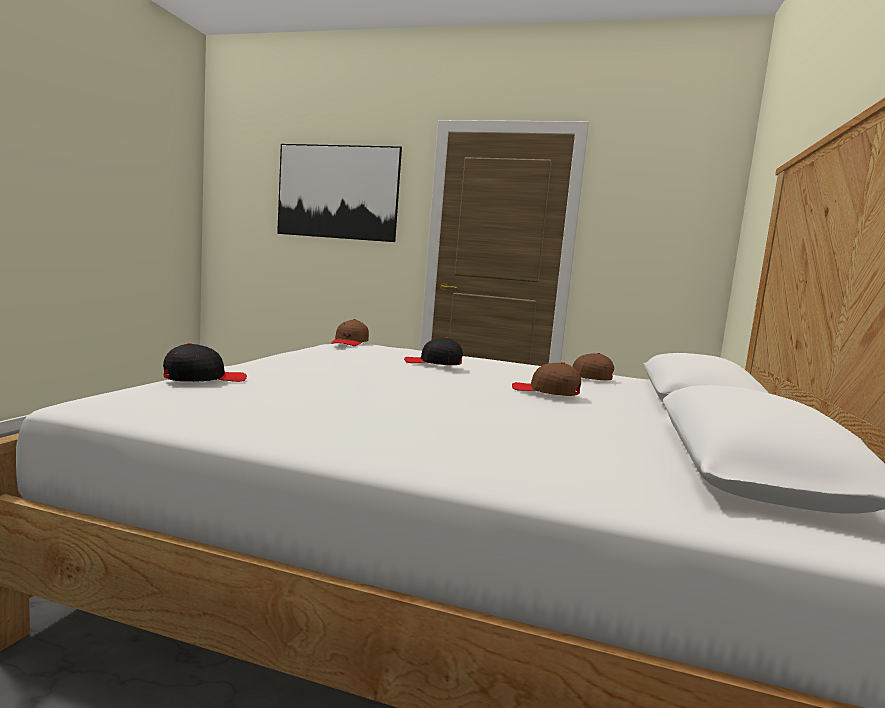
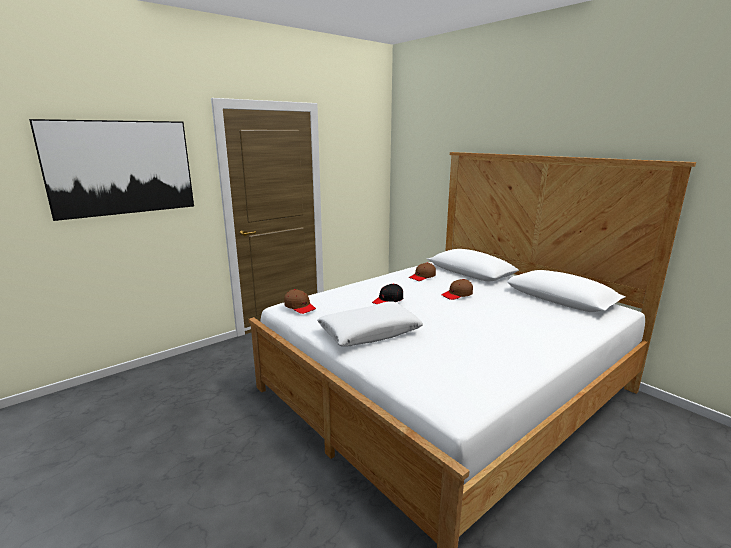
camera: 55 degrees left, 10 degrees up
(204, 379) = (412, 372): black cap -> none
(317, 364) = (369, 332): none -> white pillow

